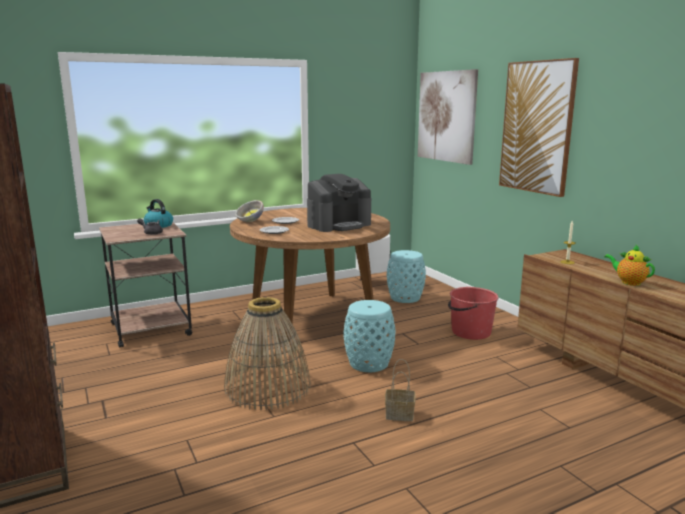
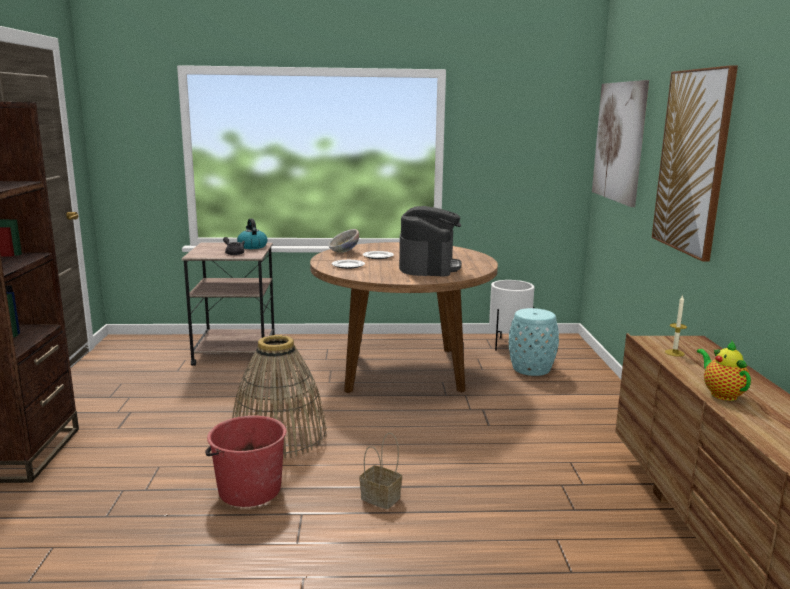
camera: 25 degrees right, 0 degrees up
(339, 225) = (429, 267): coffee machine -> coffee machine turned 75 degrees counterclockwise
(368, 363) = (407, 435): turquoise stool -> none
(470, 332) = (569, 425): red bucket -> red bucket (249, 490)

